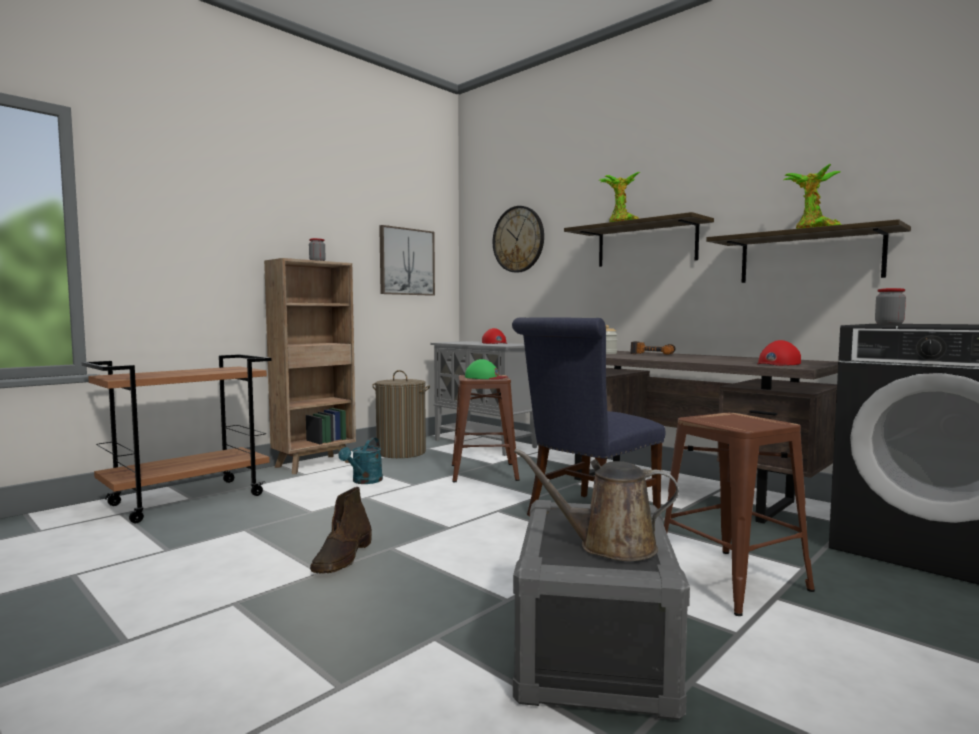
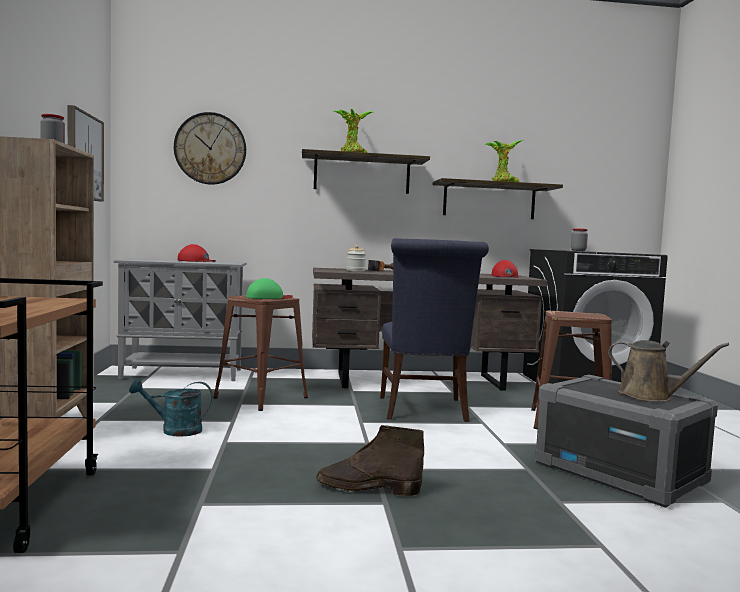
camera: 50 degrees left, 0 degrees up
(342, 558) = (367, 488): brown boot -> brown boot turned 135 degrees clockwise
(364, 481) = (174, 430): turquoise watering can -> turquoise watering can turned 120 degrees clockwise
(401, 452) = (120, 397): laundry basket -> none
(609, 546) = (650, 396): brown watering can -> brown watering can turned 105 degrees counterclockwise

